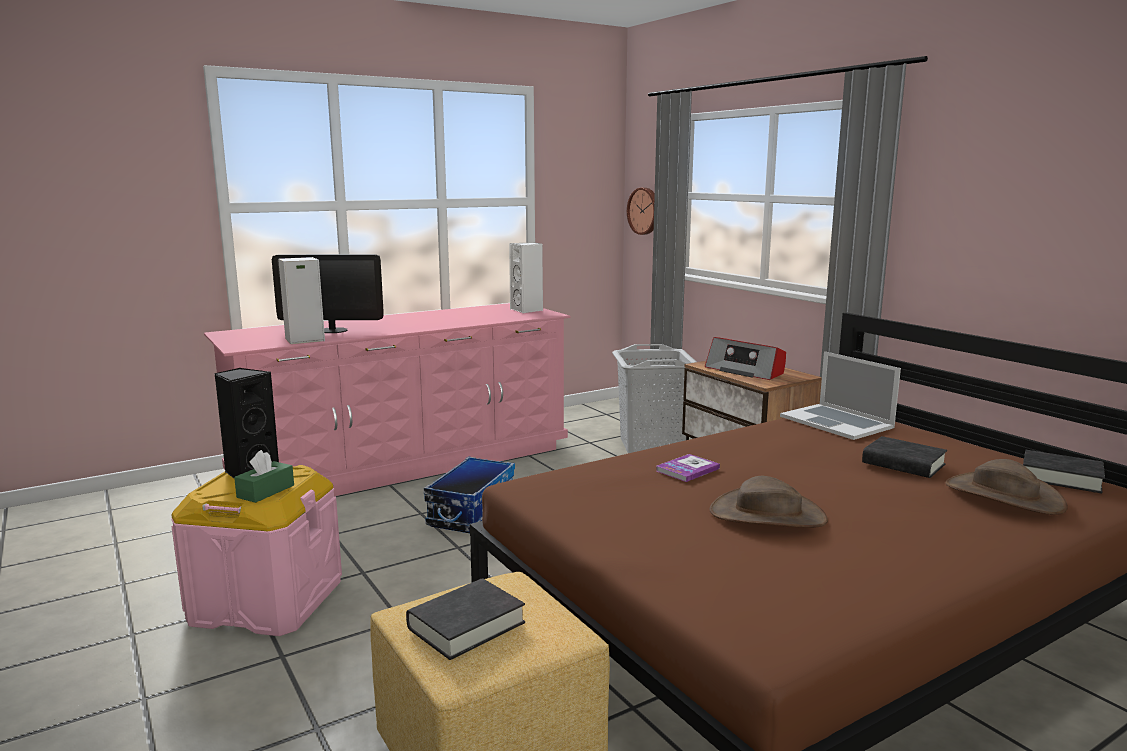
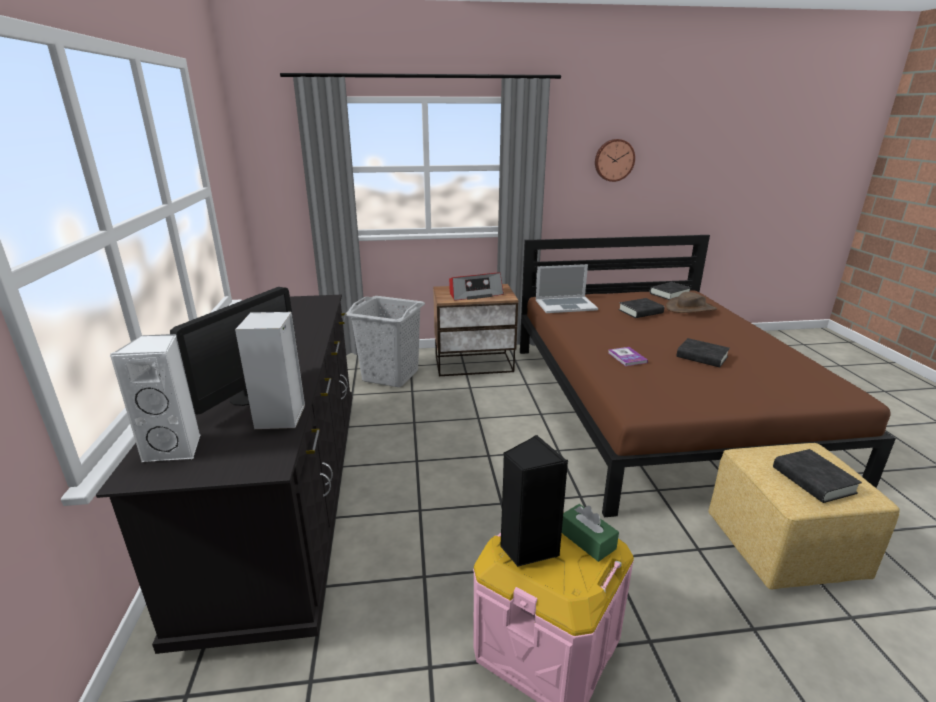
camera: 65 degrees left, 10 degrees up
(405, 463) = (286, 497): pink dresser -> black dresser
(471, 512) = (439, 482): storage box -> none
(527, 310) = (294, 302): white speaker -> white speaker (176, 448)
(645, 211) = (276, 186): wall clock -> wall clock (614, 160)
(767, 515) = (702, 357): brown hat -> black book

